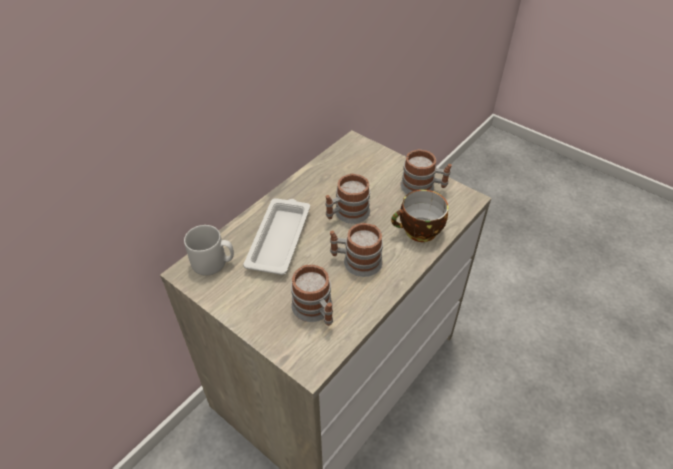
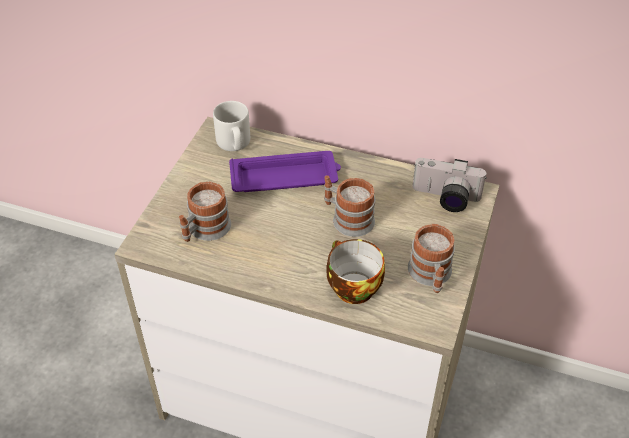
camera: 70 degrees right, 0 degrees up
(279, 238) = (286, 177): white tray -> purple tray
(352, 158) = (445, 199): none -> camera
(356, 261) = (281, 243): mug -> none

